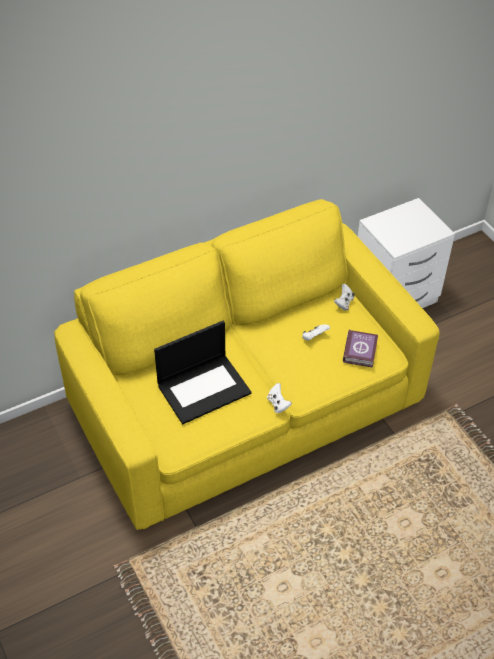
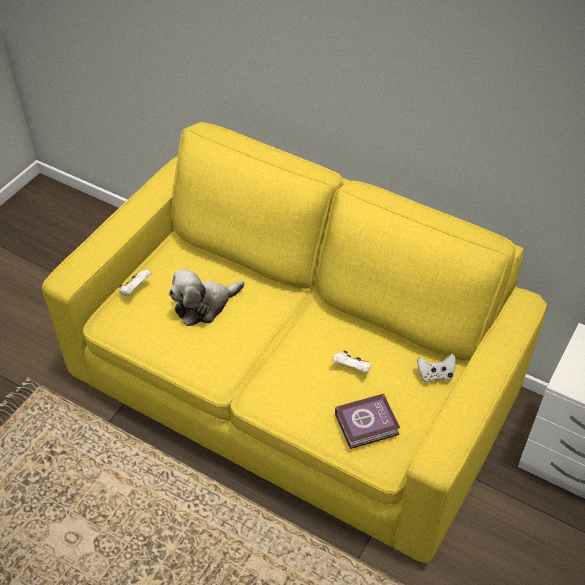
camera: 60 degrees right, 0 degrees up
(204, 388) = (204, 305): laptop -> plush toy
(278, 404) = (229, 381): white game controller -> white game controller (135, 290)

